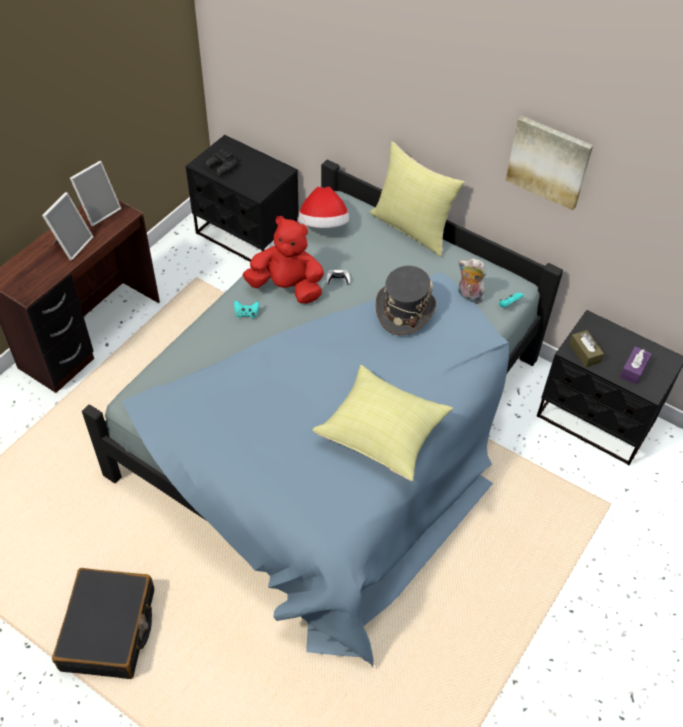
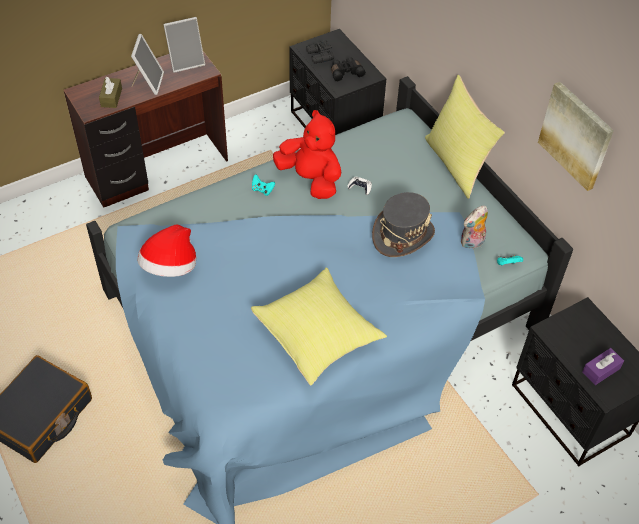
camera: 25 degrees right, 0 degrees up
(71, 244) = (148, 82): picture frame -> picture frame turned 45 degrees counterclockwise
(256, 175) = (346, 72): none -> black binoculars
(323, 226) = (375, 136): hat -> hat (170, 267)
(468, 297) = (472, 244): plush toy -> plush toy turned 90 degrees counterclockwise
(584, 353) = (560, 336): brown tissue box -> brown tissue box (111, 97)

